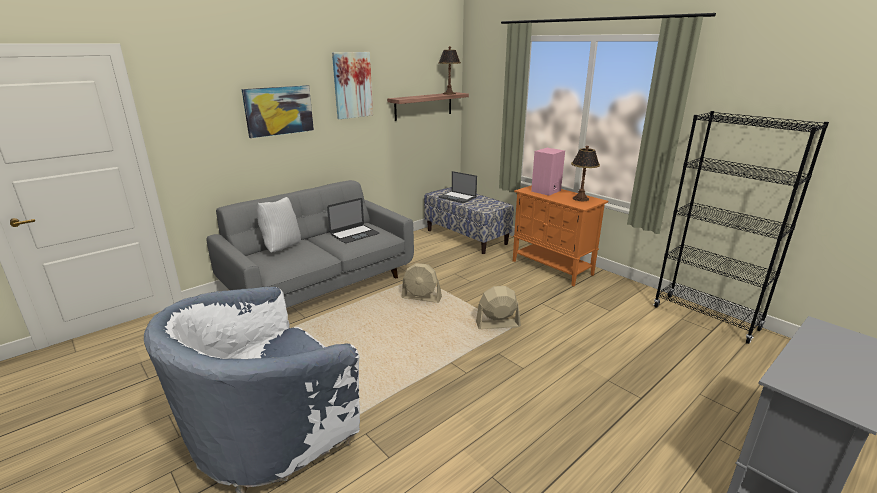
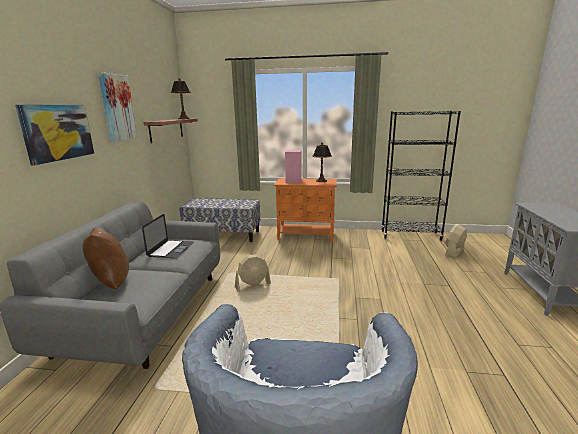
camera: 40 degrees left, 5 degrees down
(281, 248) = (110, 284): white pillow -> brown pillow
(458, 197) = (212, 203): laptop -> none
(497, 324) = (328, 280): beige fan -> beige fan (454, 252)

